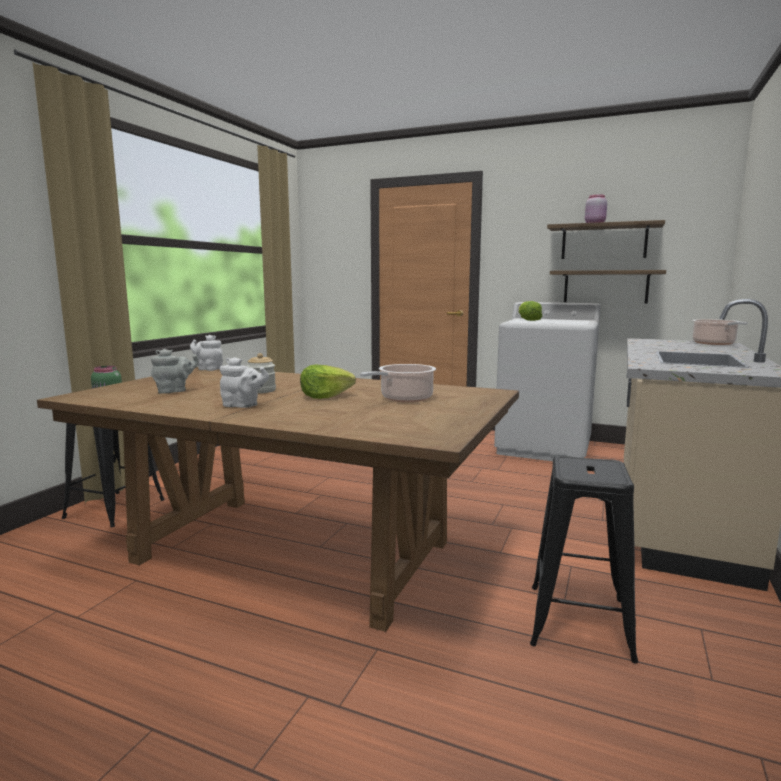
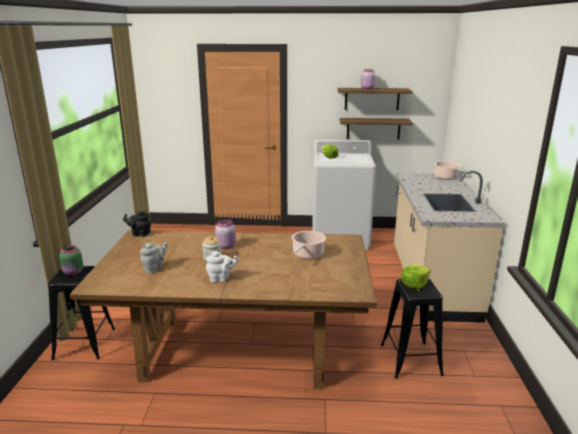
camera: 20 degrees left, 10 degrees up
(208, 369) = (139, 234): white teapot -> black teapot
(298, 383) = (226, 246): none -> pink jar
(325, 396) = (259, 259): lettuce -> lettuce (414, 284)

